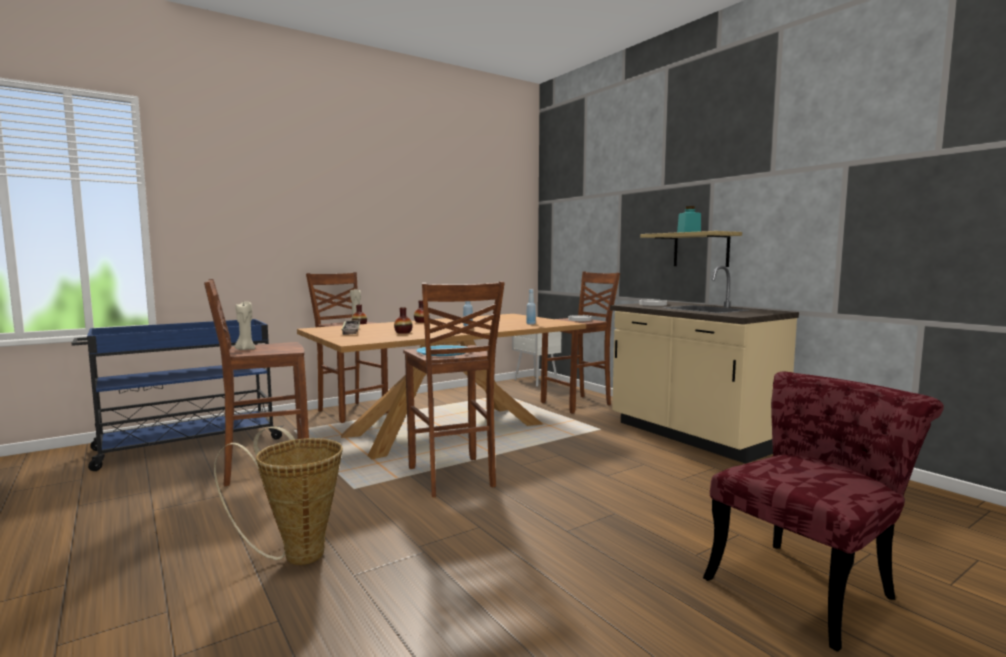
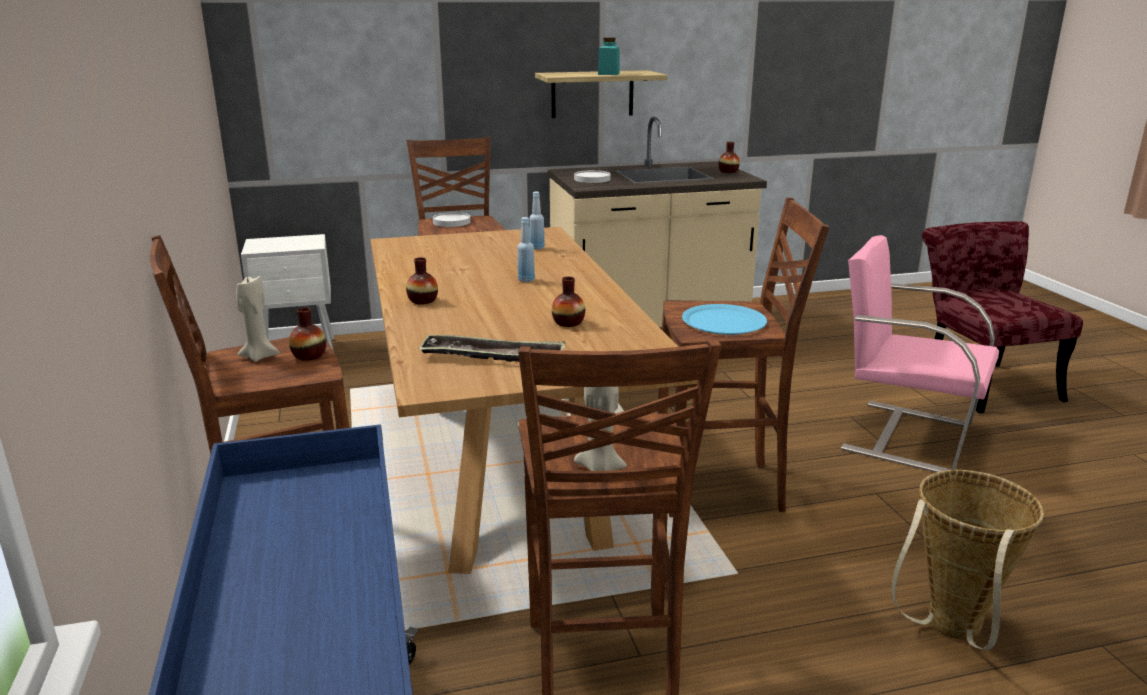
camera: 70 degrees left, 15 degrees up
(600, 537) = (904, 435): none -> pink chair
(755, 313) = (728, 171): none -> vase

